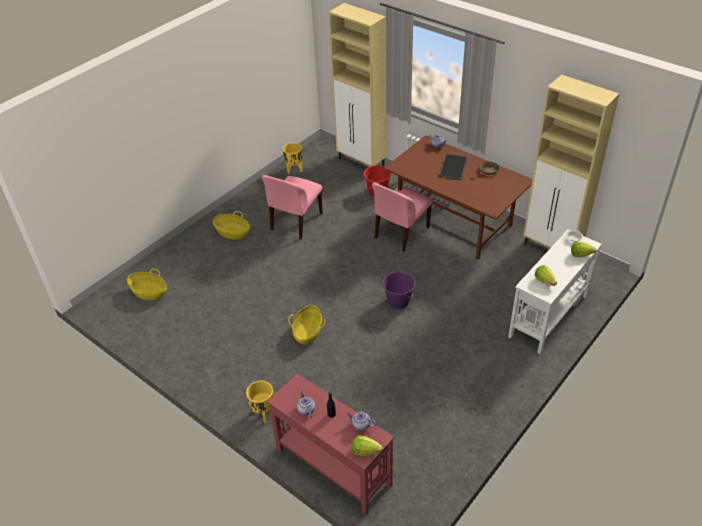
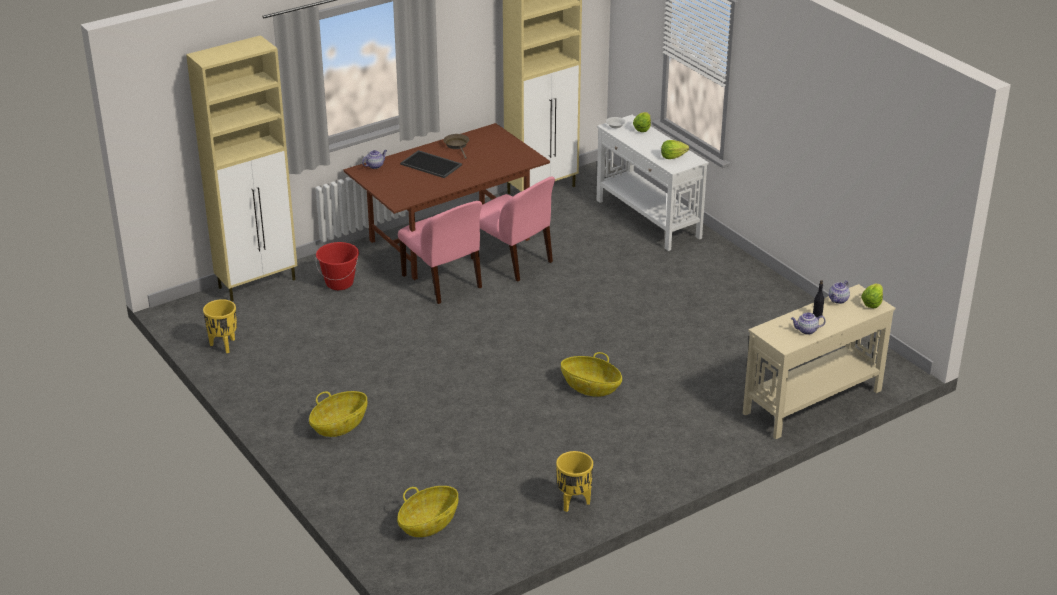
camera: 75 degrees left, 10 degrees down
(263, 413) = (714, 442): yellow planter -> yellow planter (573, 502)
(295, 222) = (356, 363): pink chair -> pink chair (513, 261)
(333, 467) = (811, 402): red console table -> beige console table
(398, 302) = (572, 310): purple bucket -> none

